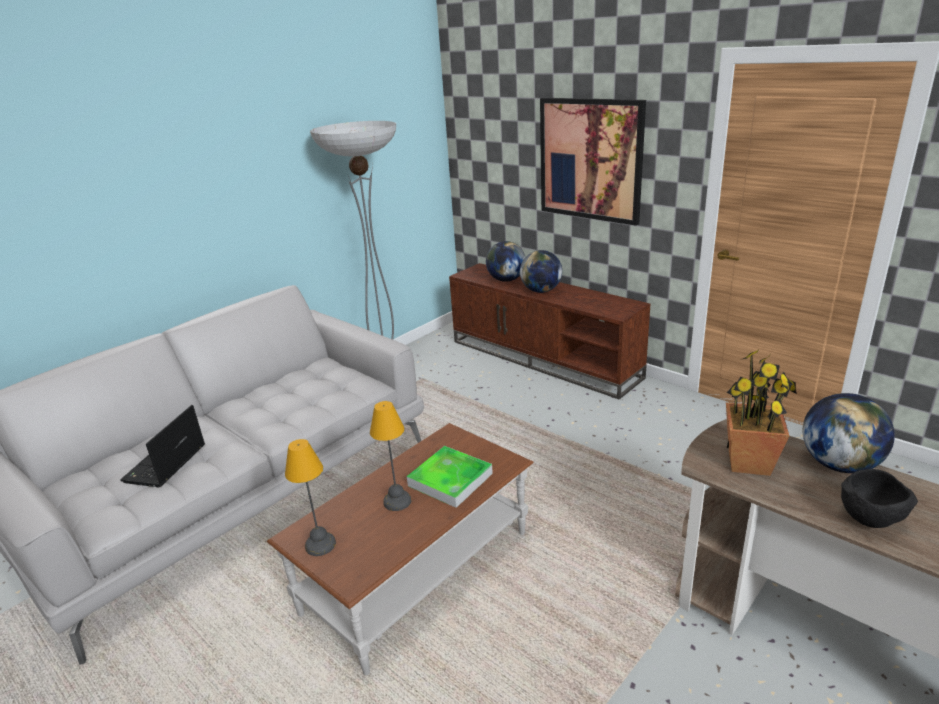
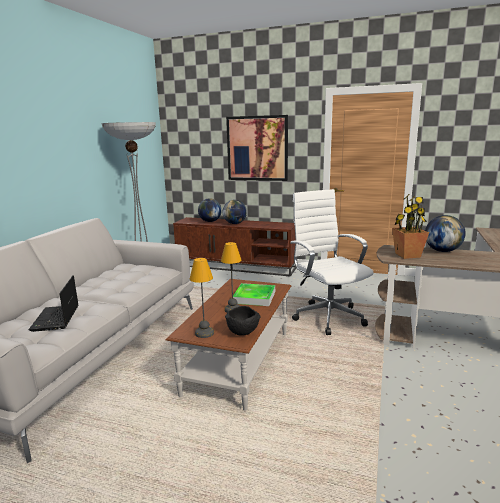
camera: 25 degrees left, 10 degrees down
(621, 510) = (327, 316): none -> white office chair
(871, 518) = (470, 262): black bowl -> black bowl (243, 332)

